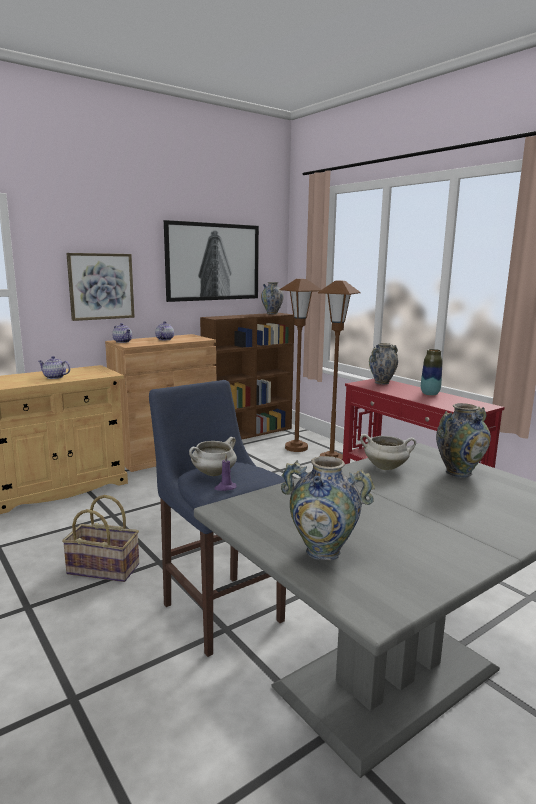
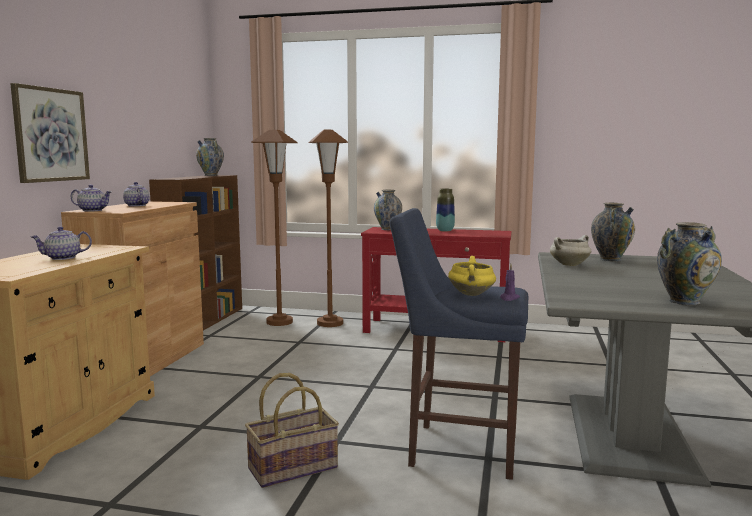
camera: 40 degrees left, 5 degrees down
(212, 262) = (154, 110): picture -> none
(213, 474) = (472, 294): white cooking pot -> yellow cooking pot

